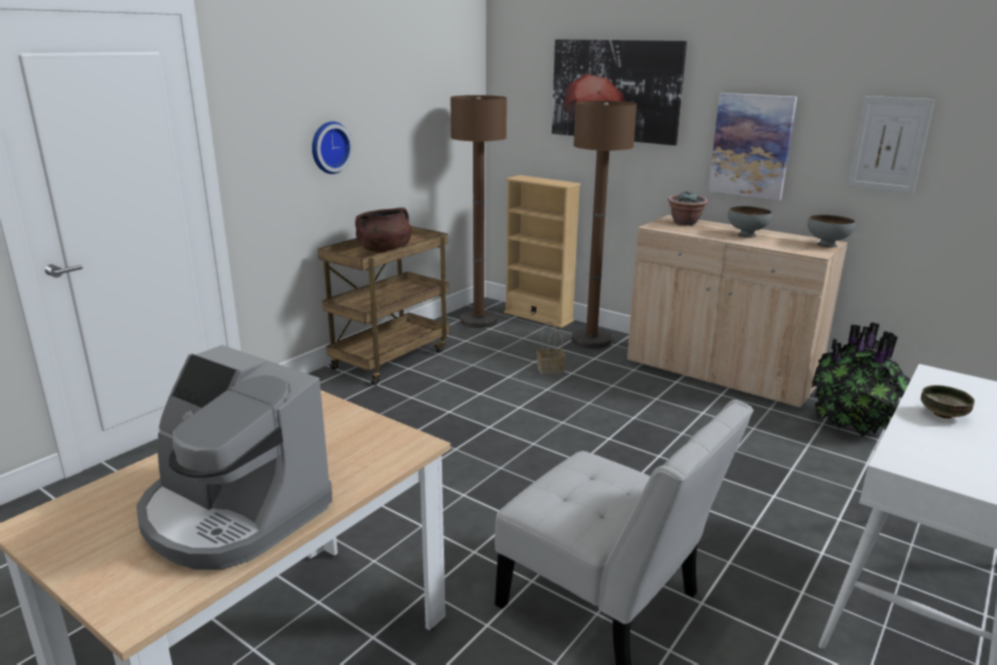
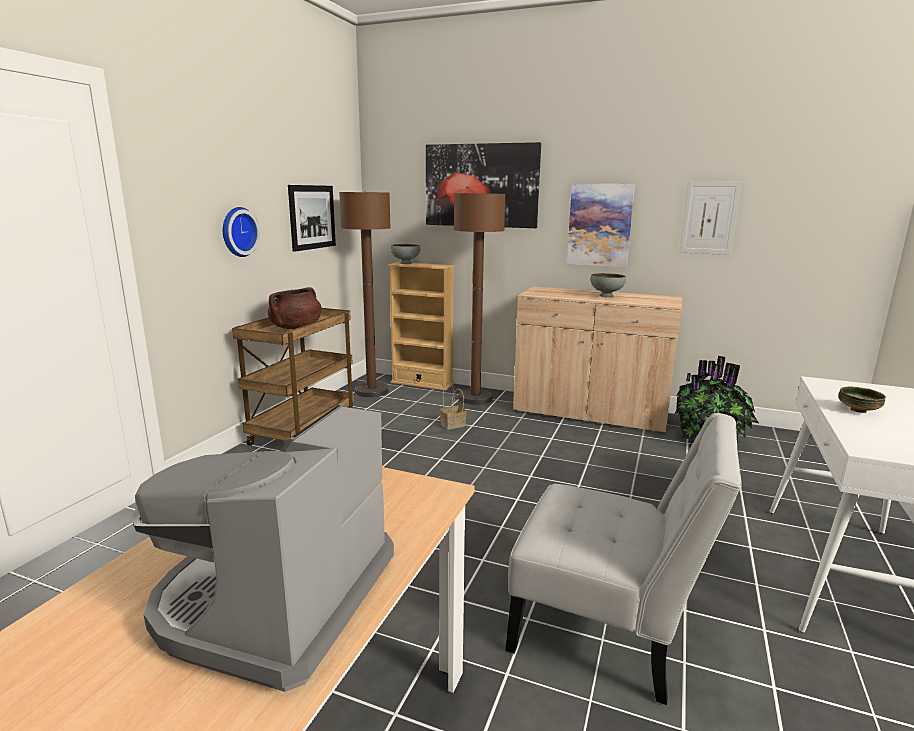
camera: 15 degrees left, 5 degrees down
(233, 513) = (275, 600): coffee machine -> coffee machine turned 90 degrees clockwise
(419, 125) = (312, 217): none -> picture
(685, 223) = (552, 290): potted plant -> none
(826, 245) = (670, 299): grey bowl -> grey bowl (405, 263)

